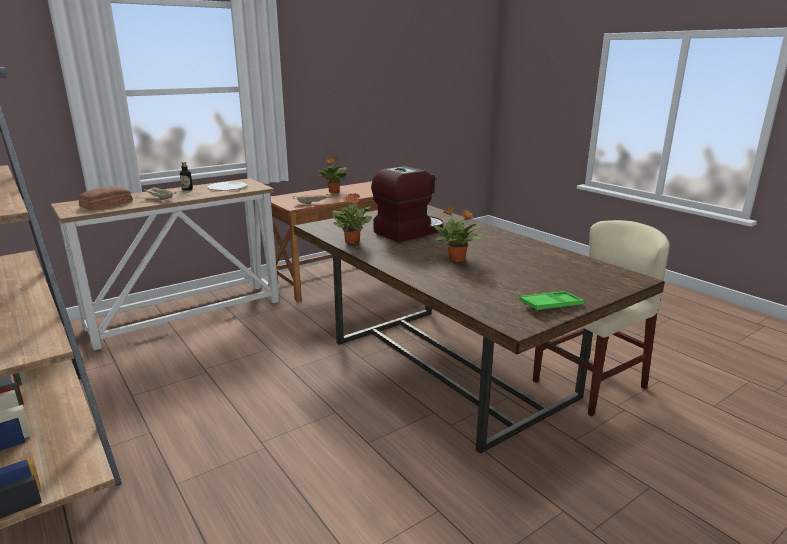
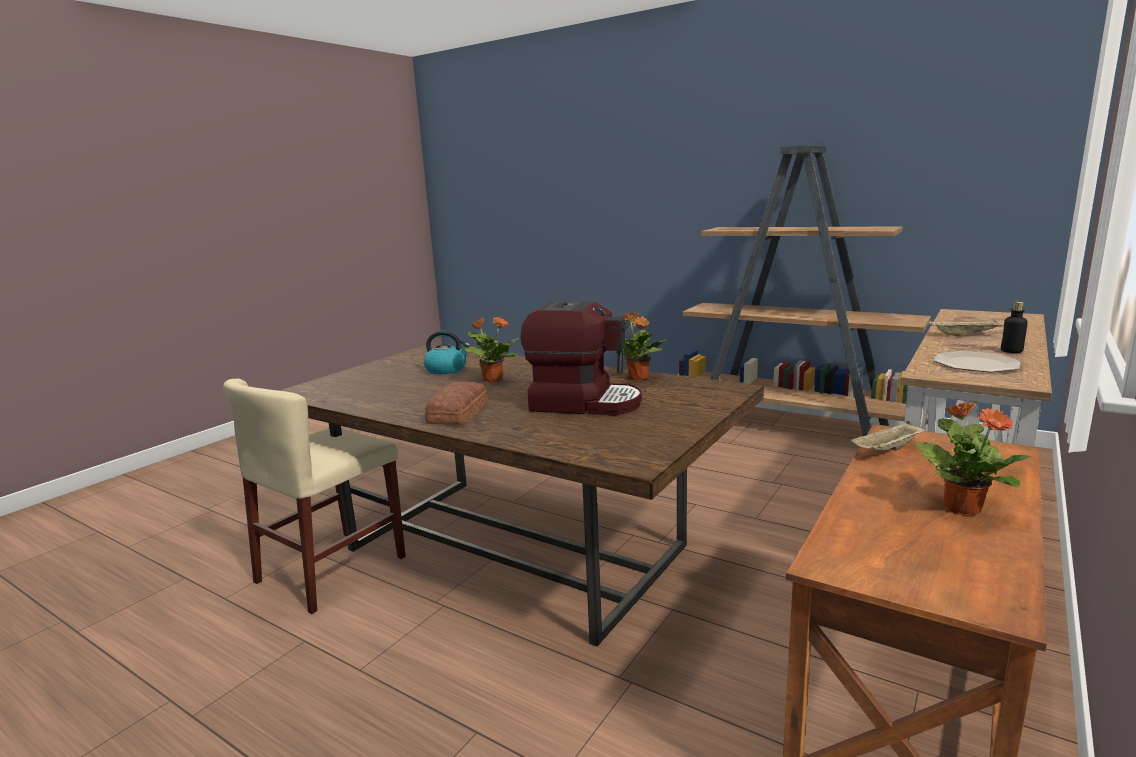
camera: 160 degrees right, 5 degrees down
(105, 204) = (981, 321): bread -> bread (460, 412)
(409, 231) = (584, 403): coffee machine -> coffee machine turned 105 degrees counterclockwise
(494, 279) = (447, 369): none -> kettle
(551, 305) = (398, 361): green tray -> none

